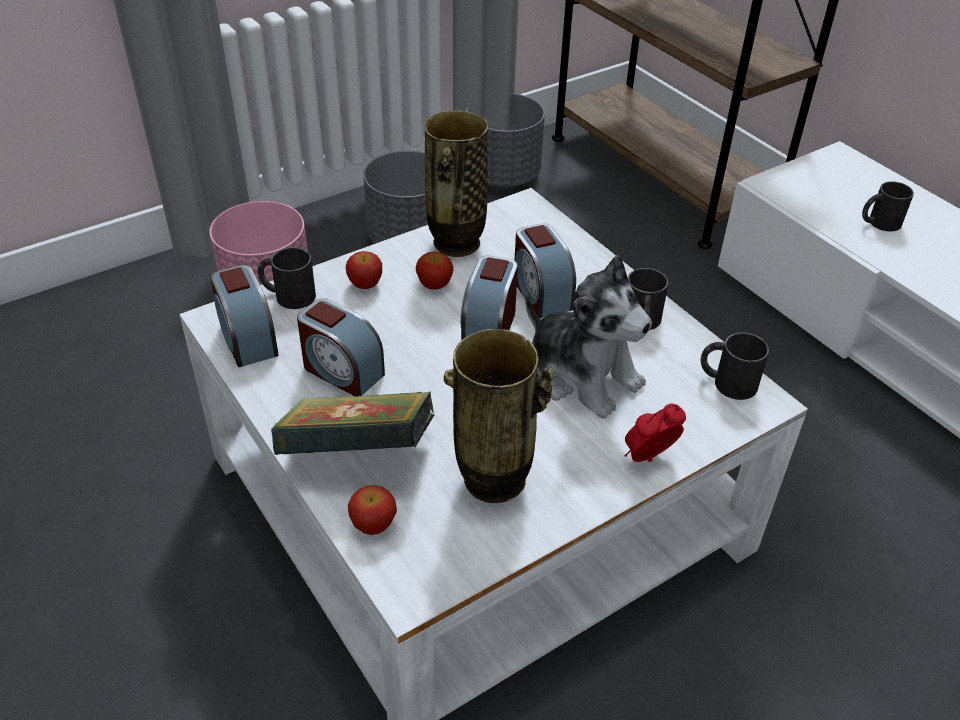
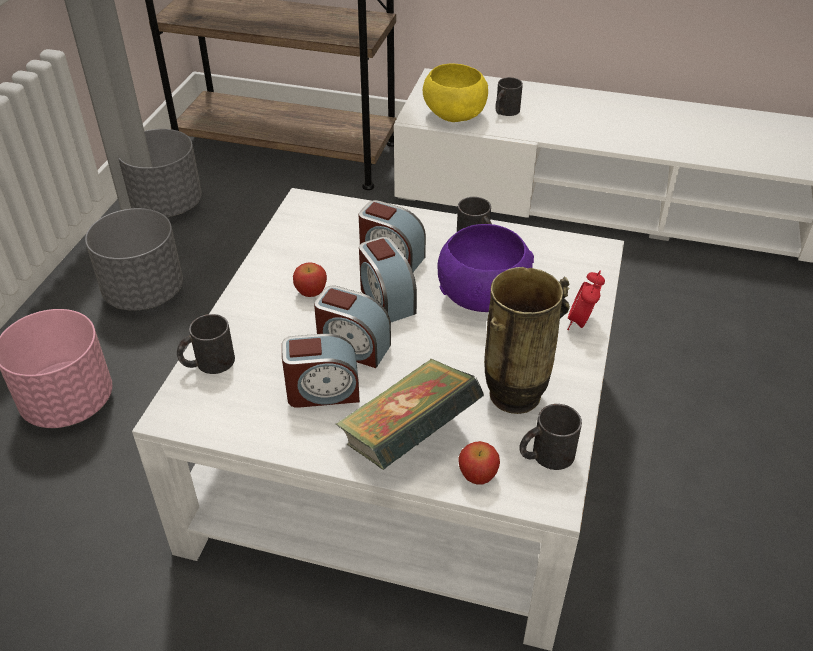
camera: 40 degrees left, 0 degrees up
(247, 339) = (218, 414): alarm clock -> alarm clock (353, 347)
(365, 284) = (259, 320): apple -> none
(456, 244) = (289, 255): vase -> none
(582, 375) = (483, 296): plush toy -> purple bowl
(726, 382) = (566, 250): black mug -> black mug (545, 455)
(813, 201) = (453, 115): none -> yellow bowl

